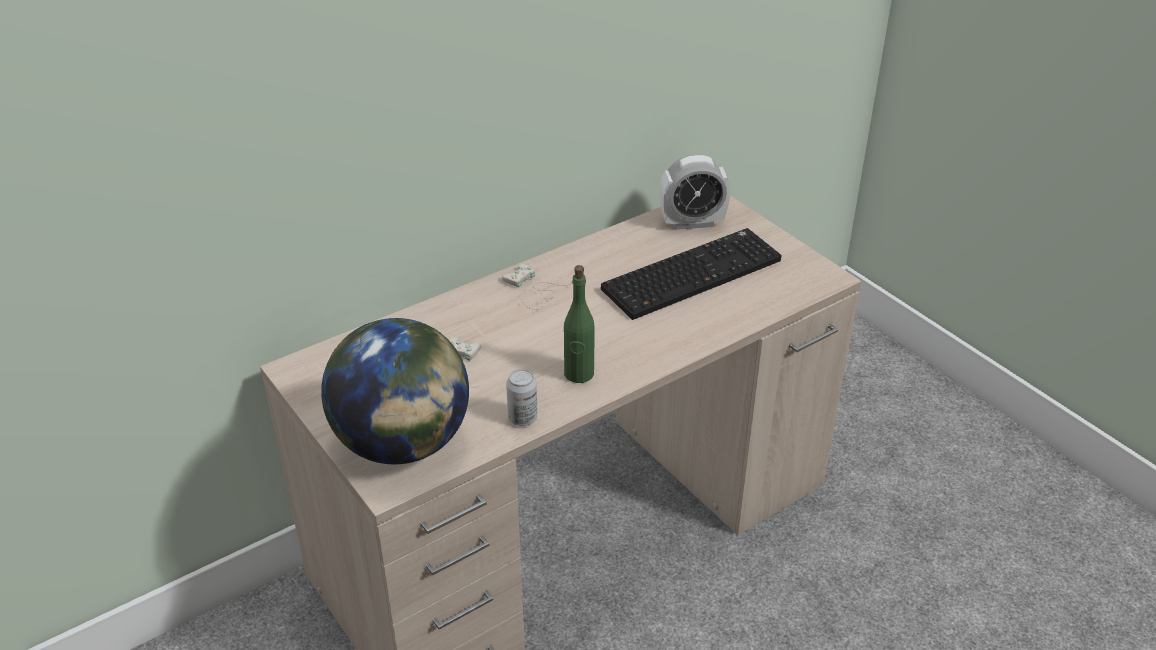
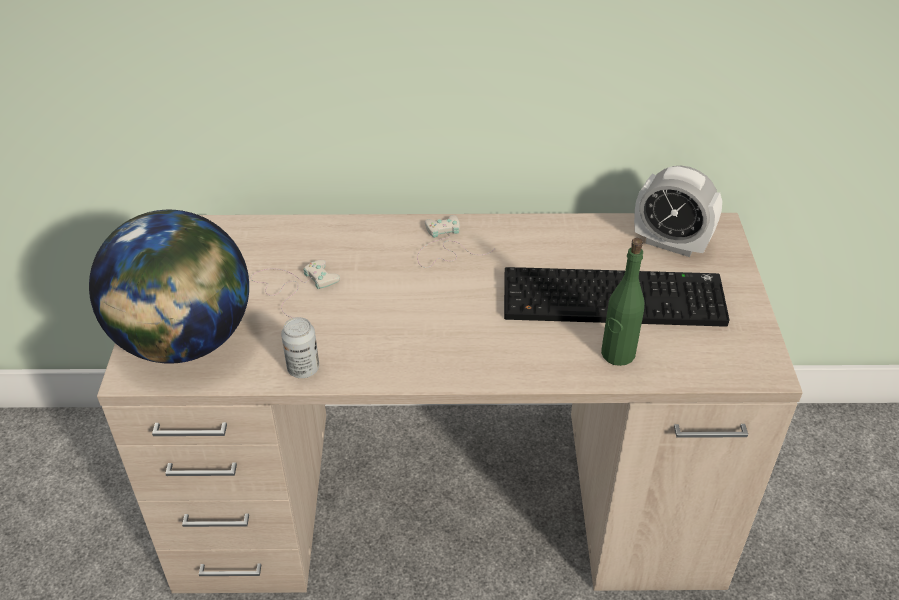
camera: 35 degrees right, 5 degrees up
(579, 374) = (397, 350): green bottle -> green bottle (617, 354)

